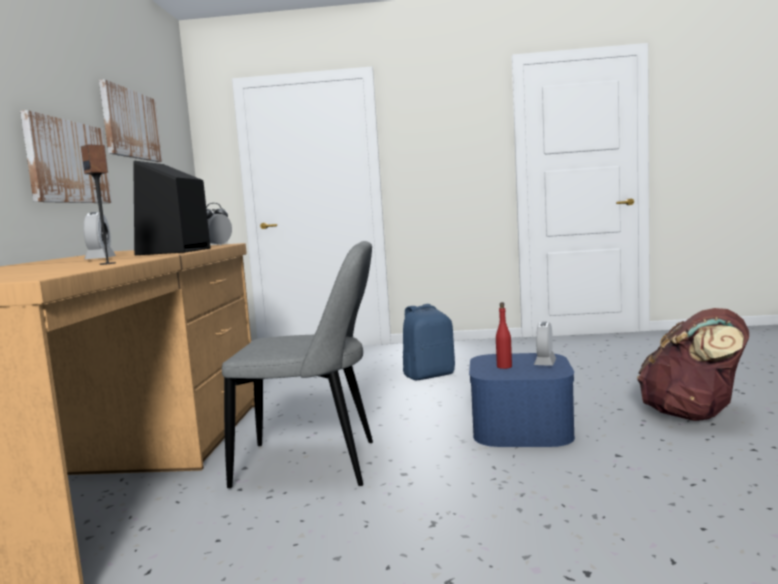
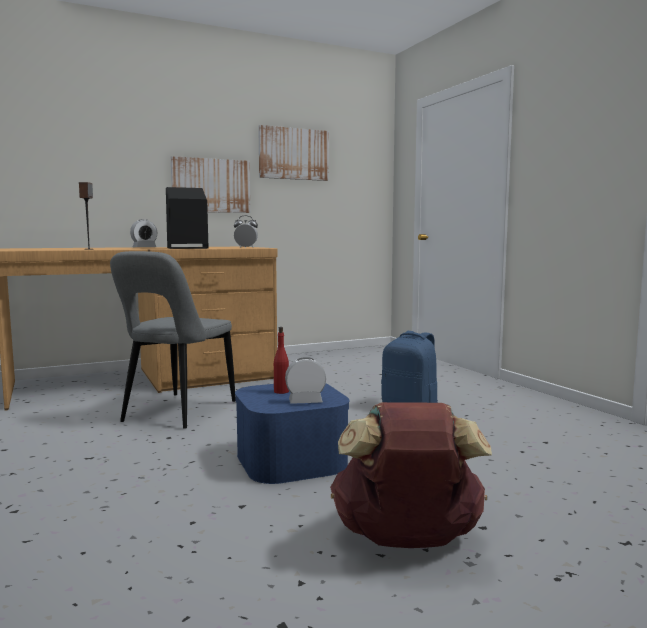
camera: 60 degrees right, 0 degrees up
(313, 464) = (176, 413): grey chair -> grey chair turned 45 degrees clockwise

